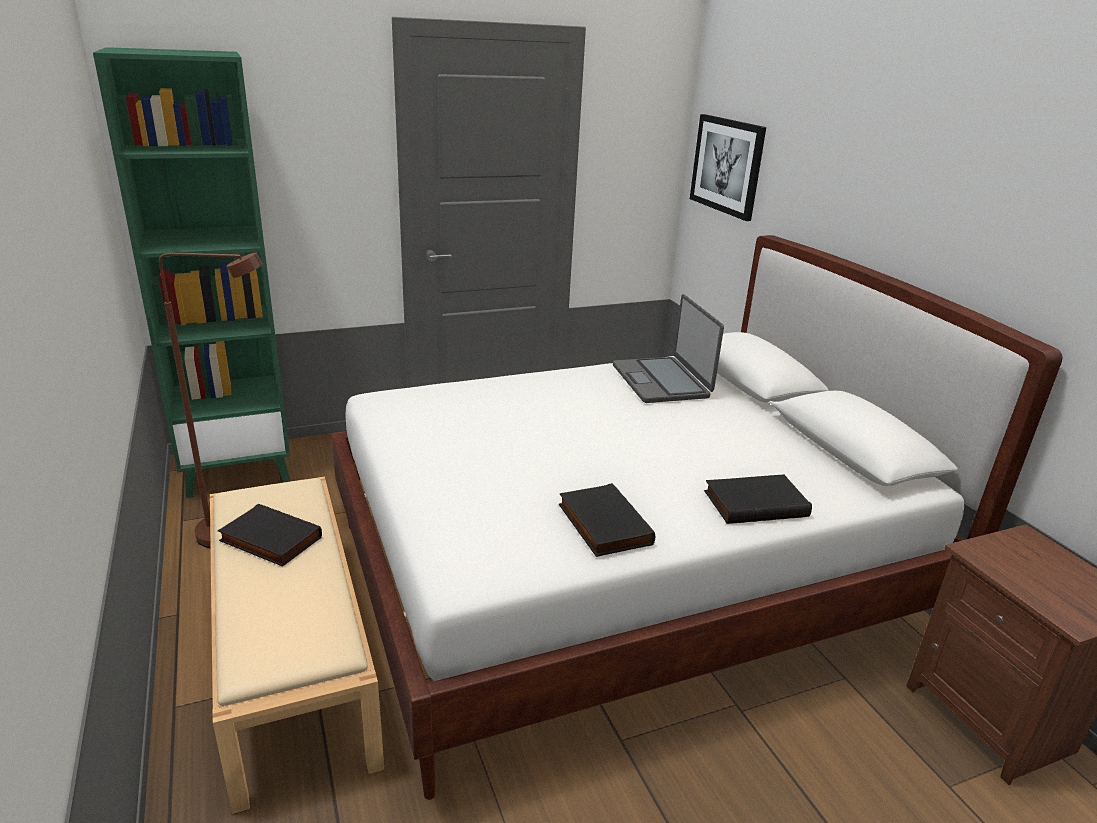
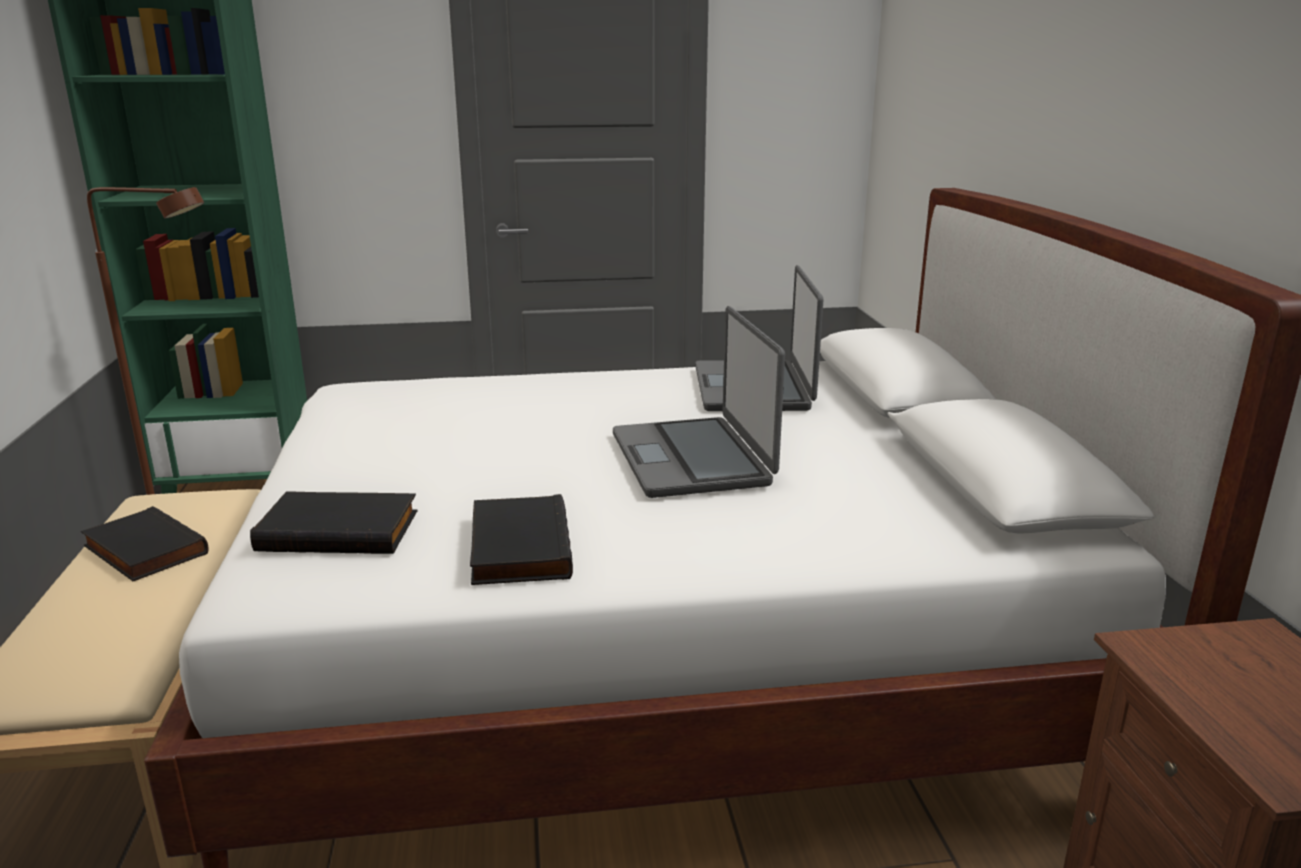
camera: 15 degrees right, 5 degrees down
(663, 444) = (692, 459): none -> laptop
(727, 165) = (911, 101): picture -> none
(755, 502) = (778, 540): black book -> black book (340, 529)

